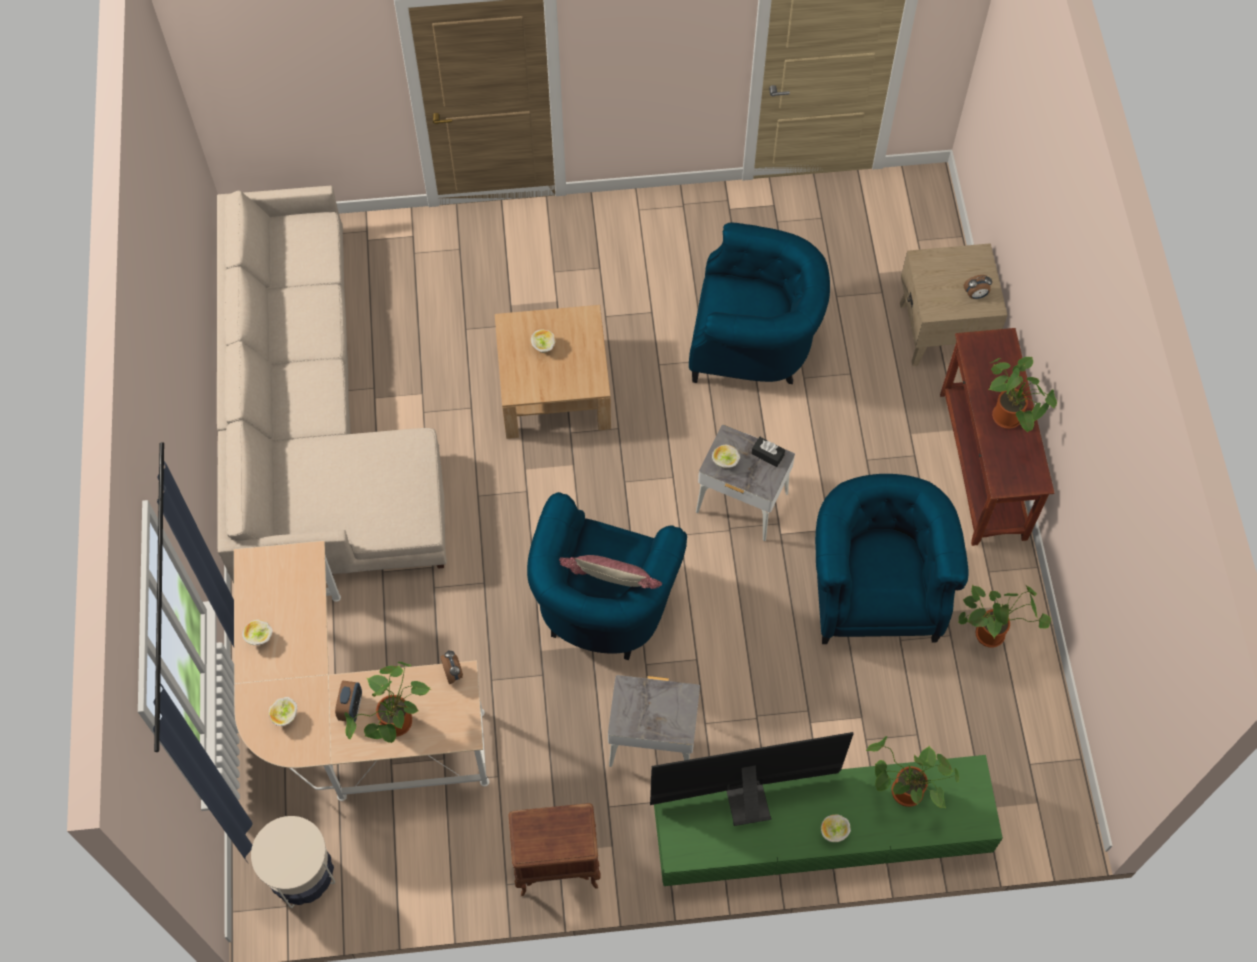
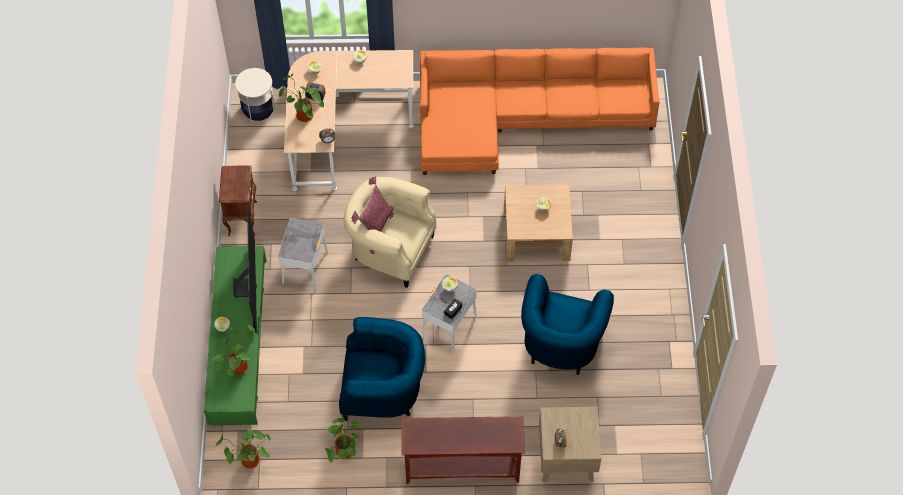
camera: 95 degrees right, 5 degrees down
(313, 422) = (522, 116): beige sofa -> orange sofa
(604, 606) = (390, 250): blue armchair -> beige armchair
(1010, 418) = (456, 437): potted plant -> potted plant (248, 462)

